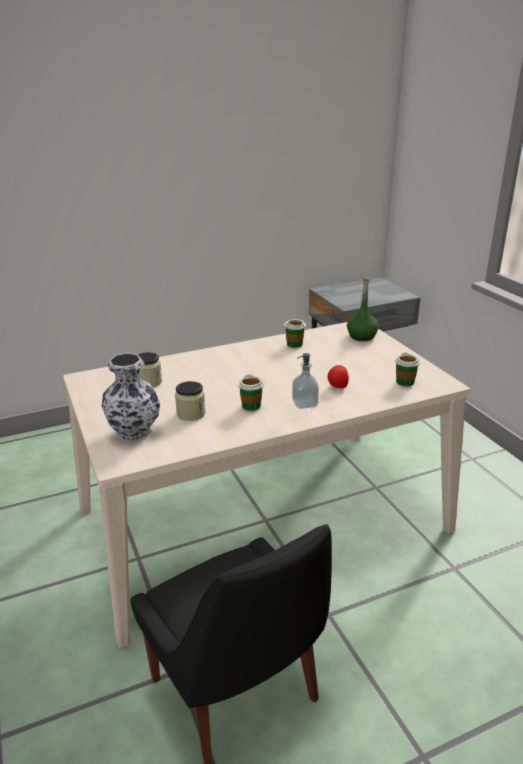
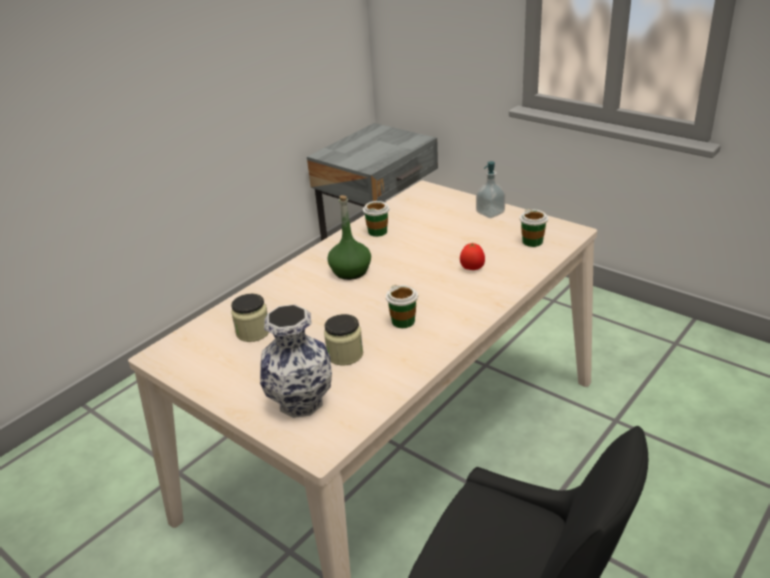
camera: 25 degrees left, 5 degrees up
(305, 403) = (457, 299): soap dispenser -> soap dispenser (490, 213)
(362, 336) = (440, 201): green bottle -> green bottle (350, 271)

